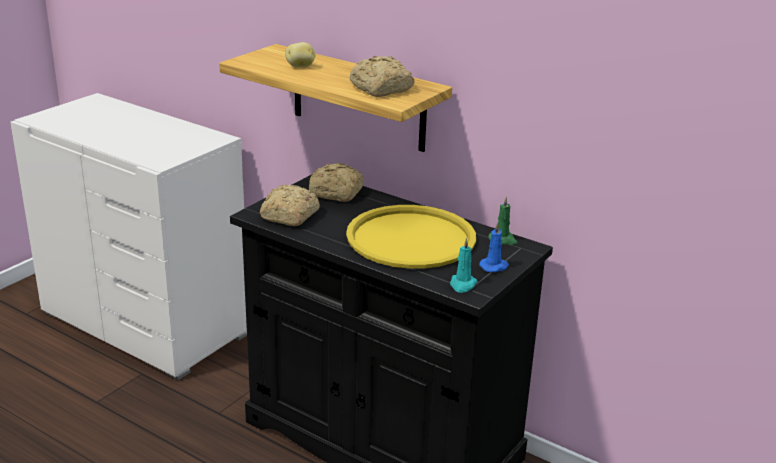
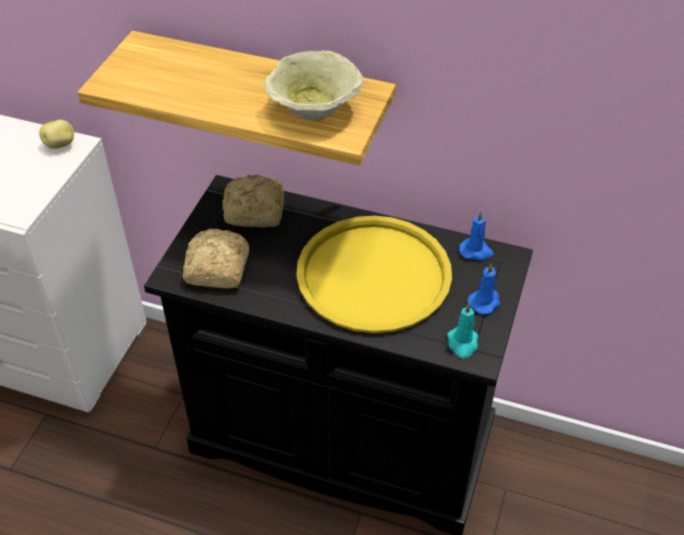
camera: 15 degrees left, 20 degrees up
(300, 66) = (189, 79): potato -> potato (60, 144)
(381, 89) = (313, 111): bread -> beige bowl
(503, 240) = (476, 251): green candle -> blue candle

